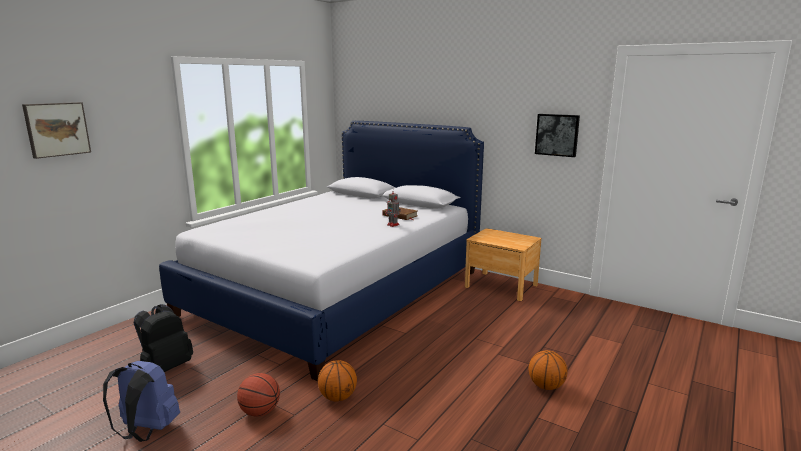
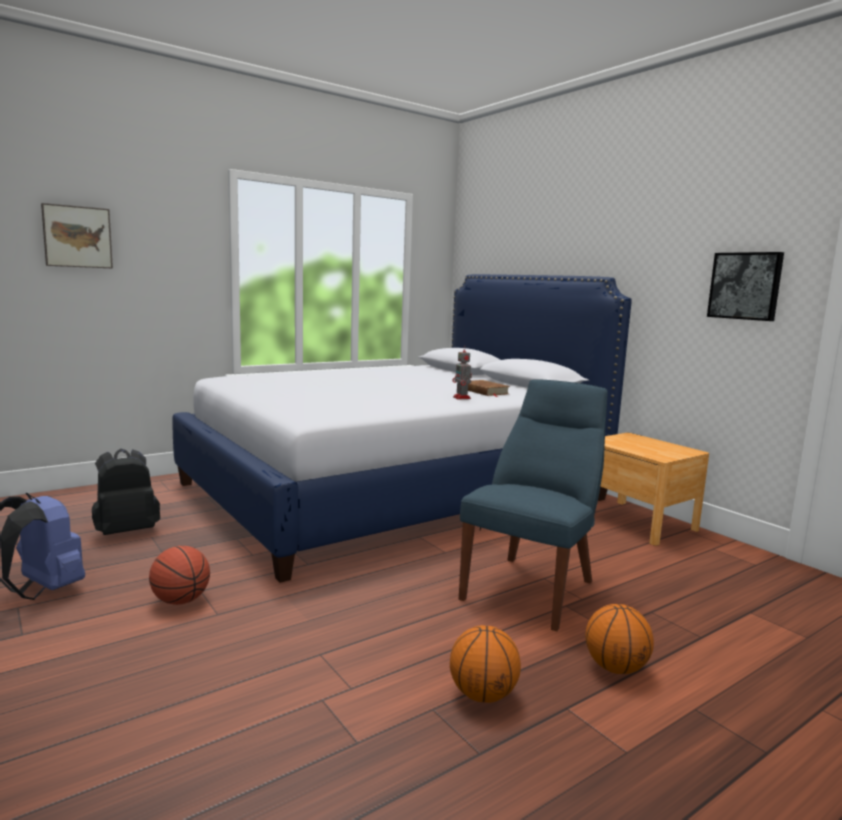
camera: 20 degrees right, 5 degrees down
(338, 397) = (289, 607): basketball -> basketball (483, 695)
(472, 346) = (532, 588): none -> blue chair

